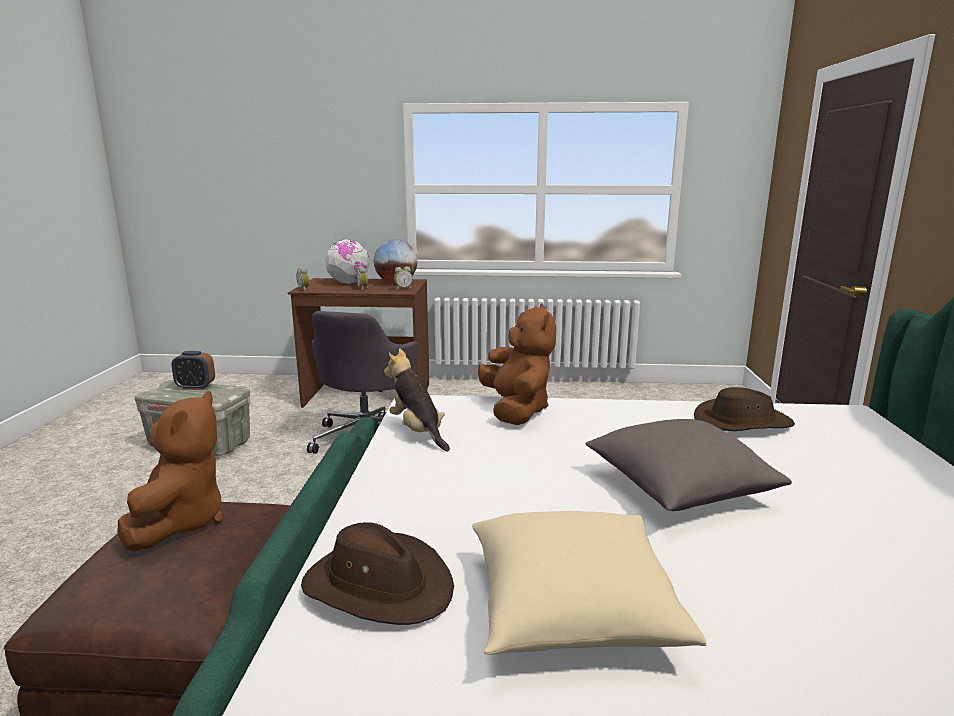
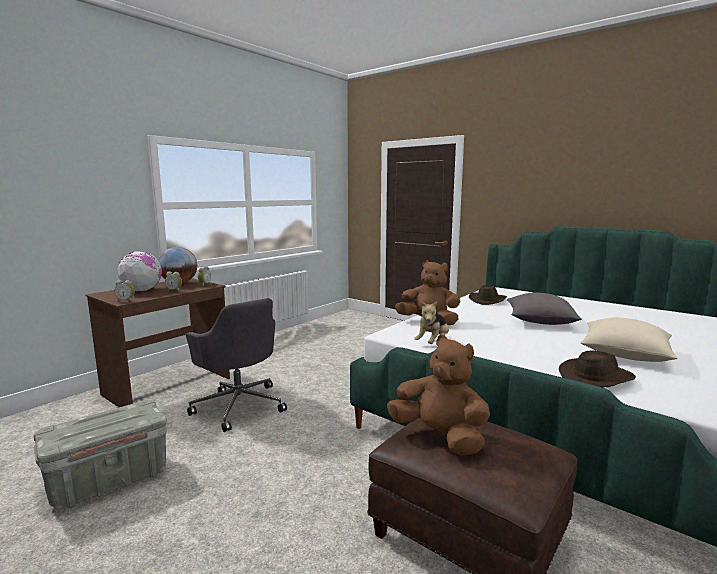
camera: 55 degrees left, 5 degrees down
(195, 387) = (97, 420): alarm clock -> none
(417, 432) = (433, 342): plush toy -> plush toy turned 60 degrees counterclockwise

